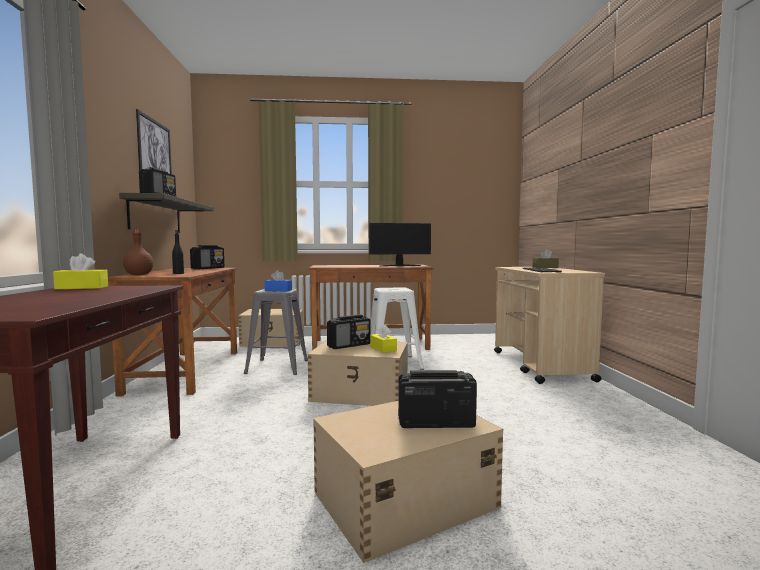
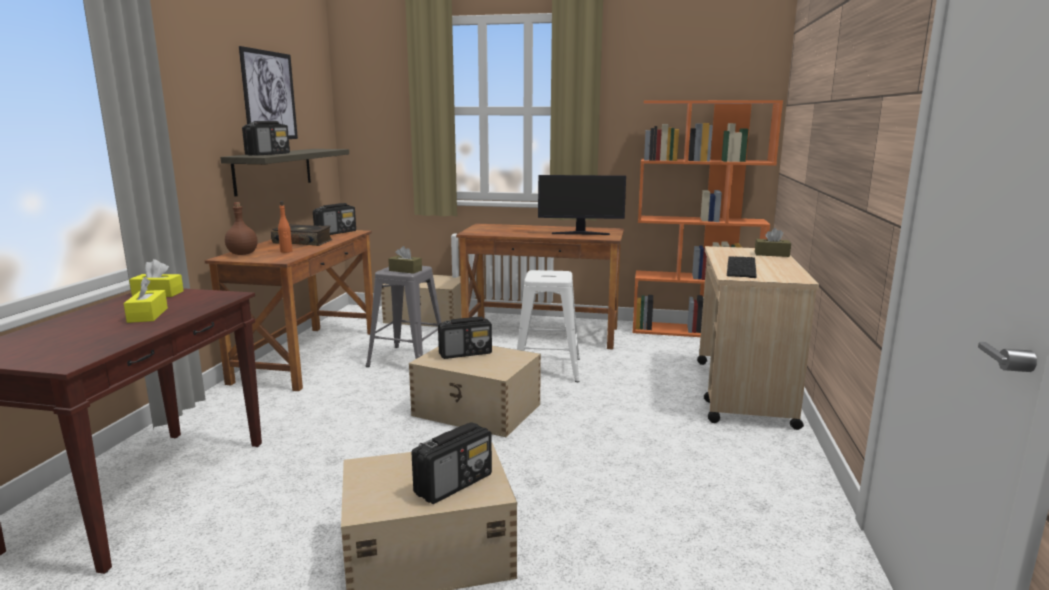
camera: 15 degrees right, 10 degrees up
(178, 273) = (286, 251): black bottle -> orange bottle
(186, 271) = (303, 242): none -> book
(278, 290) = (405, 270): blue tissue box -> brown tissue box
(383, 349) = (500, 363): yellow tissue box -> yellow tissue box (148, 315)
(435, 423) = (454, 484): radio -> radio turned 120 degrees clockwise
(474, 337) = (694, 331): none -> orange bookcase

